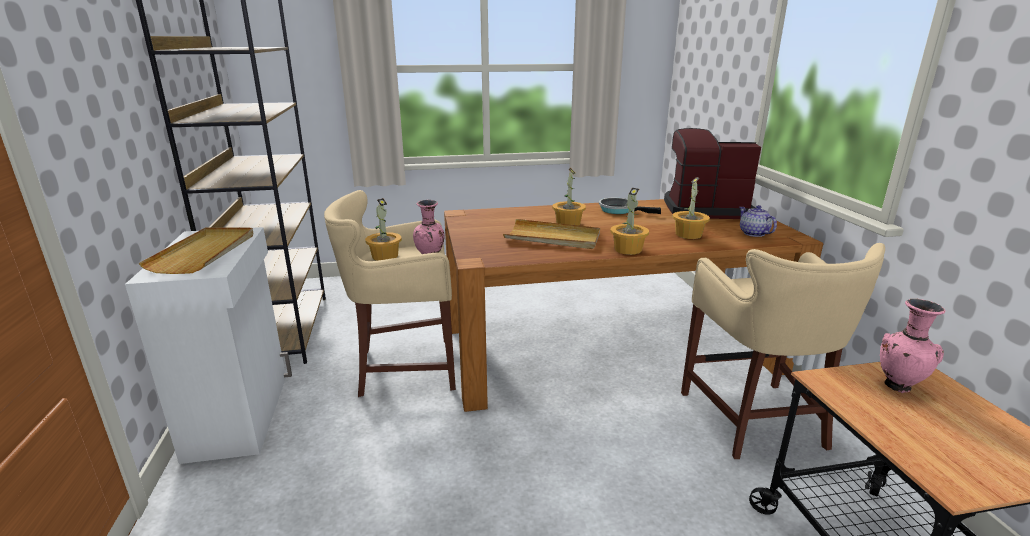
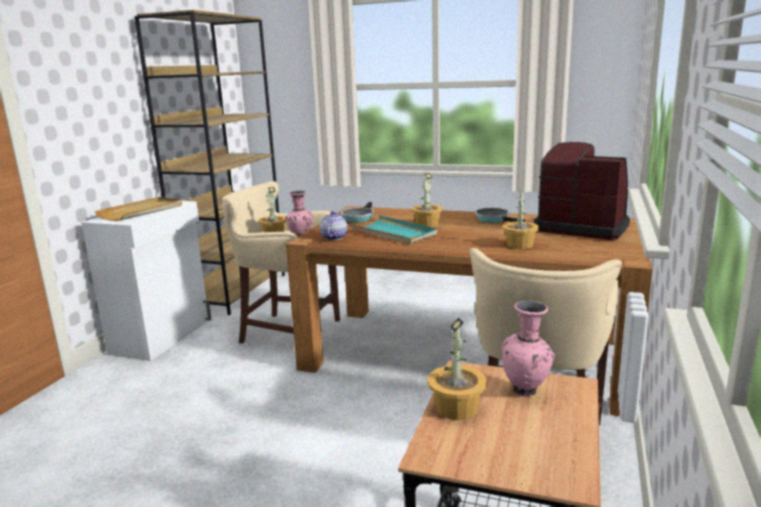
camera: 30 degrees right, 5 degrees down
(483, 224) = (358, 218): none -> frying pan
(553, 238) = (393, 233): beige tray -> turquoise tray
(628, 249) = (439, 248): potted plant -> potted plant (457, 408)
(753, 233) = (590, 252): teapot -> teapot (333, 237)

